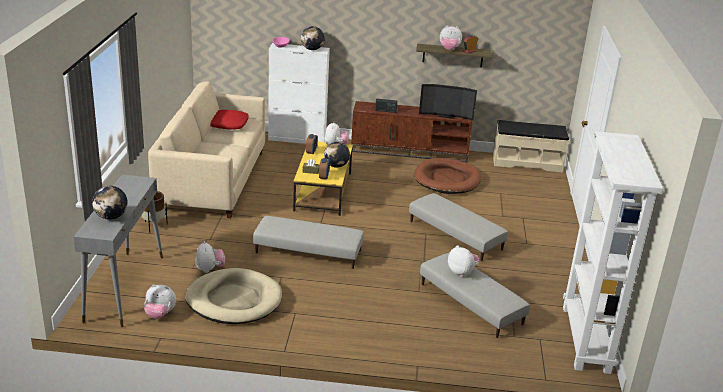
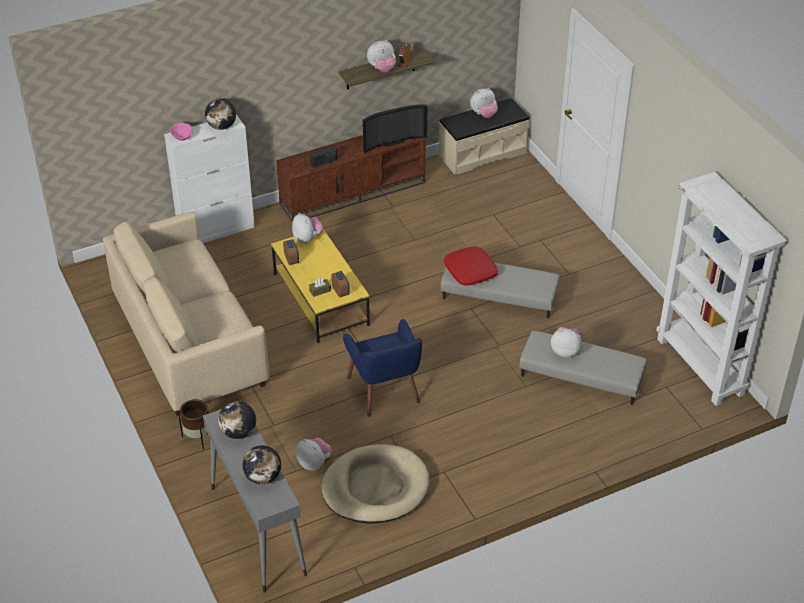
camera: 30 degrees left, 15 degrees up
(160, 314) = (325, 542): plush toy -> plush toy (483, 114)
(228, 124) = (177, 266): red pillow -> red pillow (470, 271)
(308, 252) = (384, 390): grey ottoman -> blue armchair
(336, 166) = (337, 269): globe -> globe (238, 432)
(447, 179) = (426, 219): brown dog bed -> none

